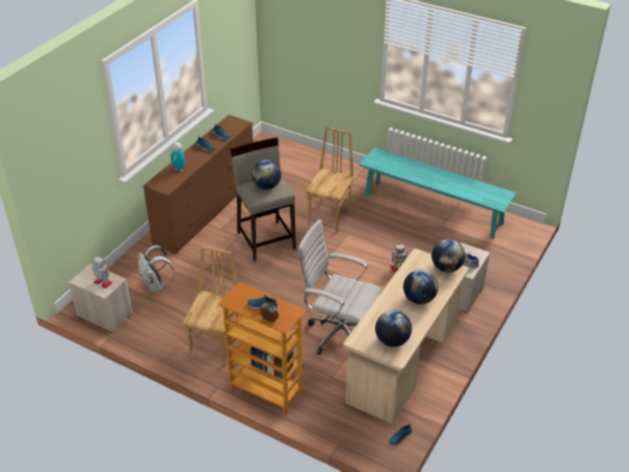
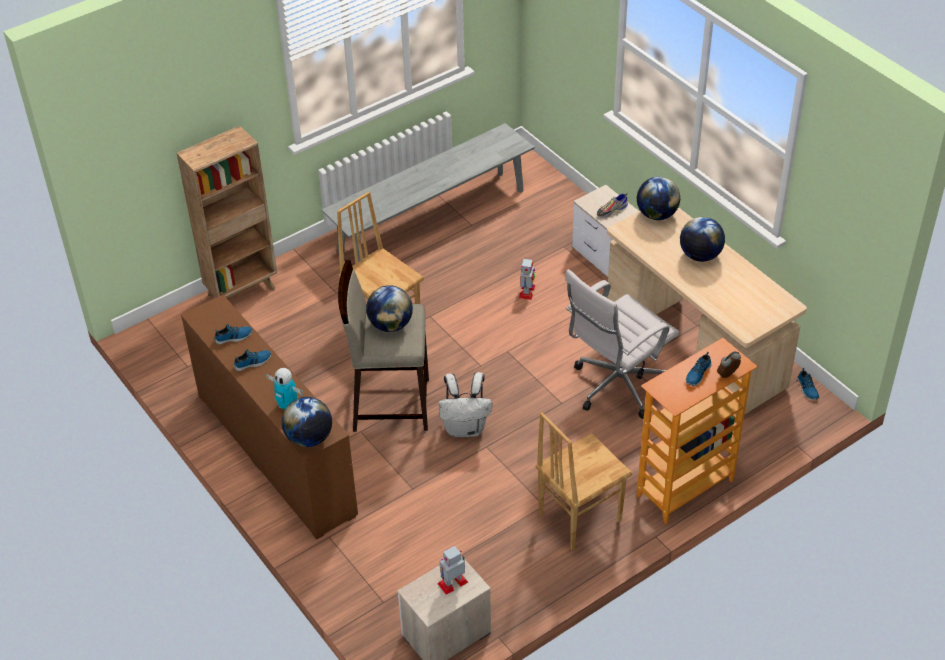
camera: 65 degrees left, 5 degrees up
(156, 286) = (417, 557): white backpack -> white backpack (465, 428)
(217, 346) = (578, 517): brown chair -> brown chair turned 75 degrees counterclockwise
(320, 159) = (243, 291): none -> brown bookcase
(392, 341) = (760, 301): globe -> globe (309, 438)
(432, 209) = (432, 220): turquoise bench -> grey bench

